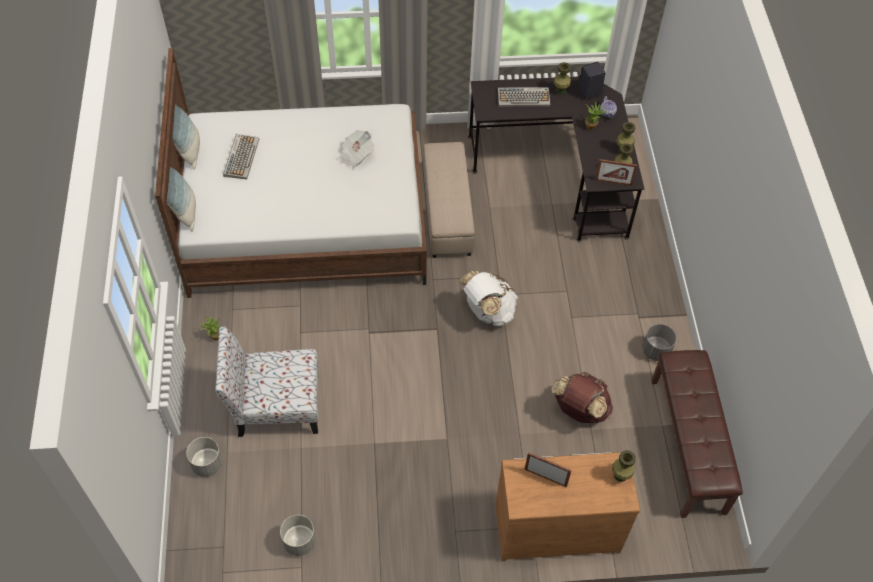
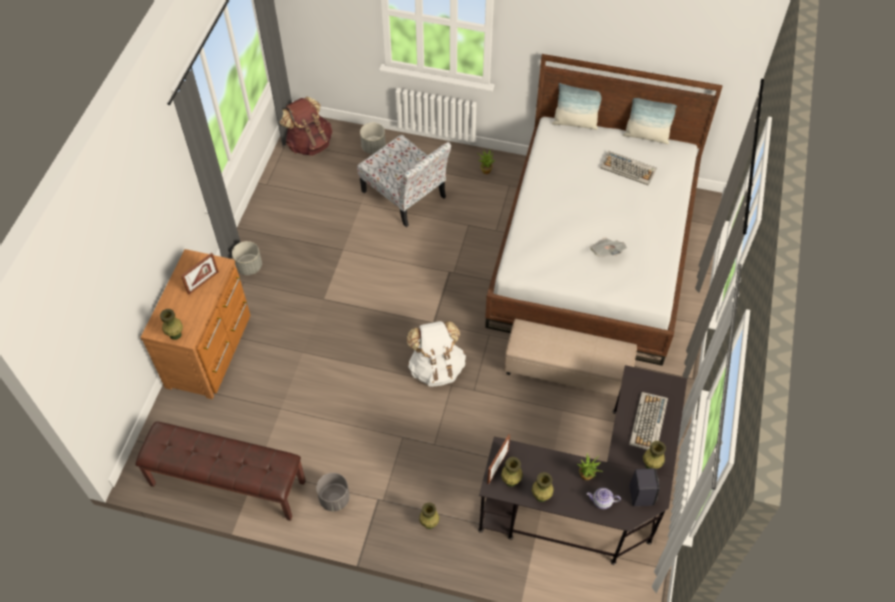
camera: 110 degrees right, 0 degrees up
(275, 405) = (405, 195): chair -> chair turned 120 degrees clockwise
(299, 542) = (286, 187): grey planter -> grey planter (249, 267)
(579, 409) = (304, 406): brown backpack -> brown backpack (309, 143)
(640, 274) = (429, 523): none -> green vase

